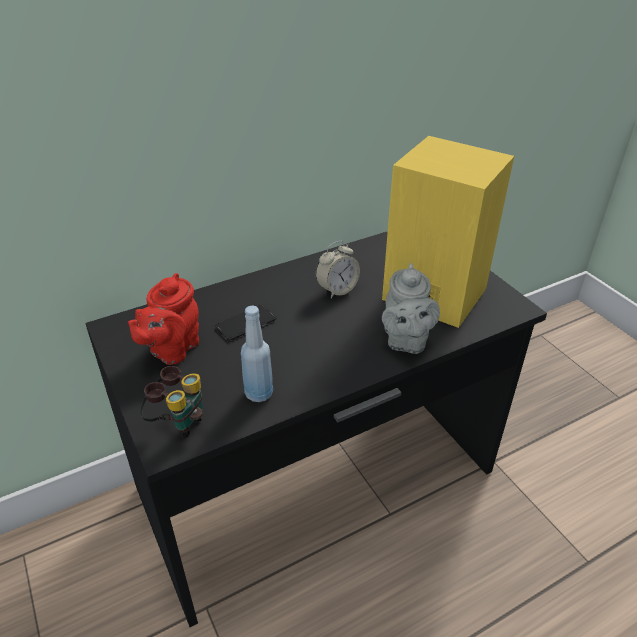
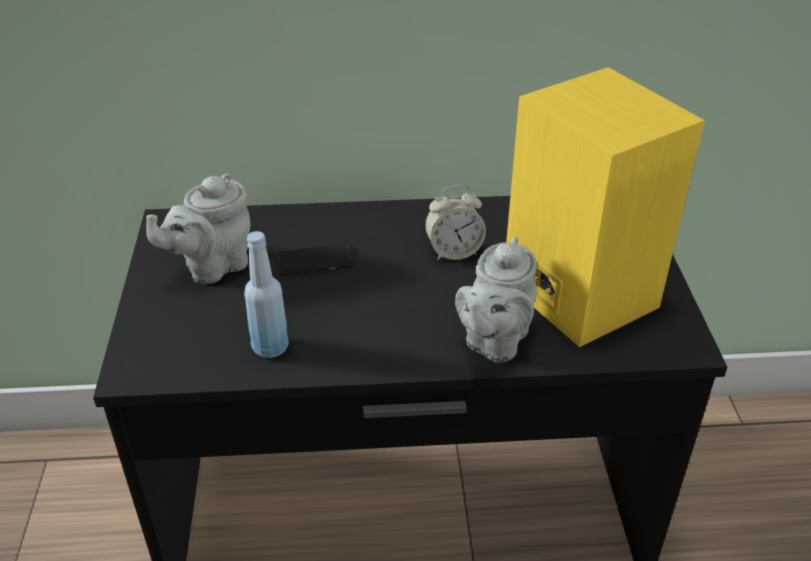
camera: 25 degrees right, 0 degrees up
(172, 350) = (212, 267): red teapot -> grey teapot
(177, 422) = (162, 349): binoculars -> none

